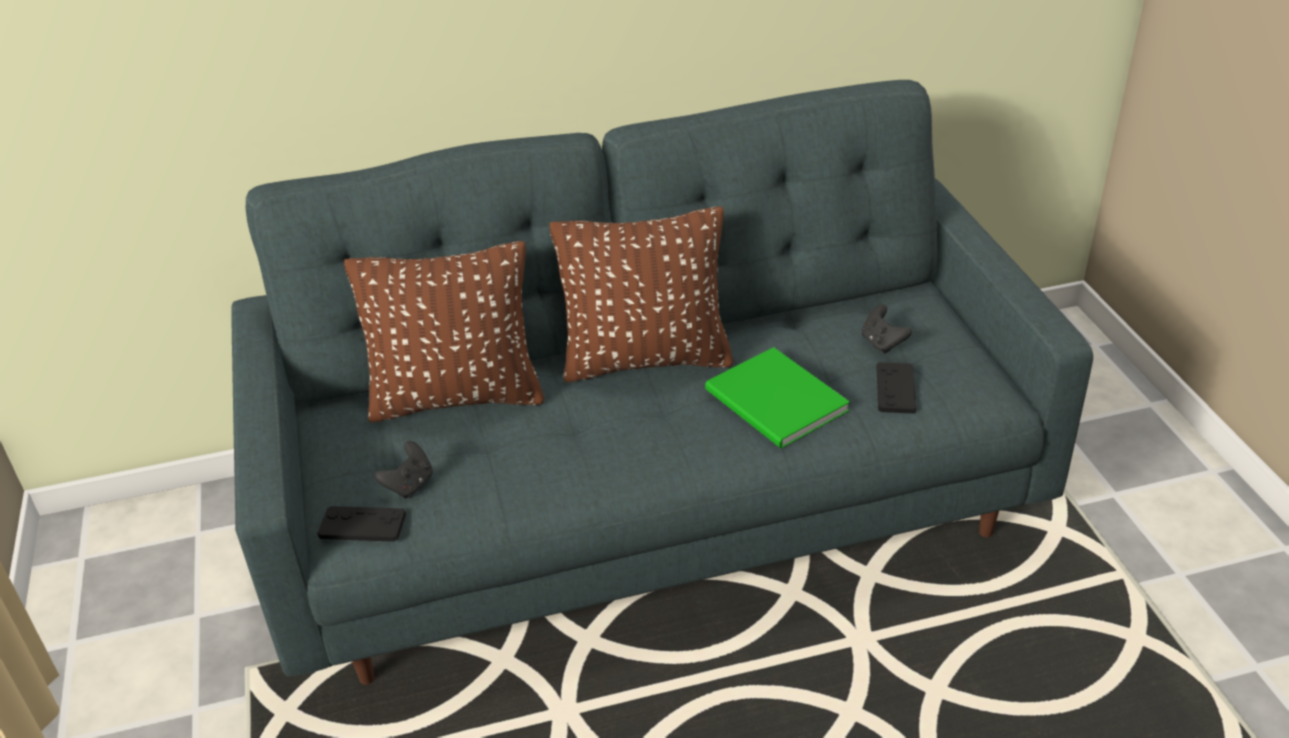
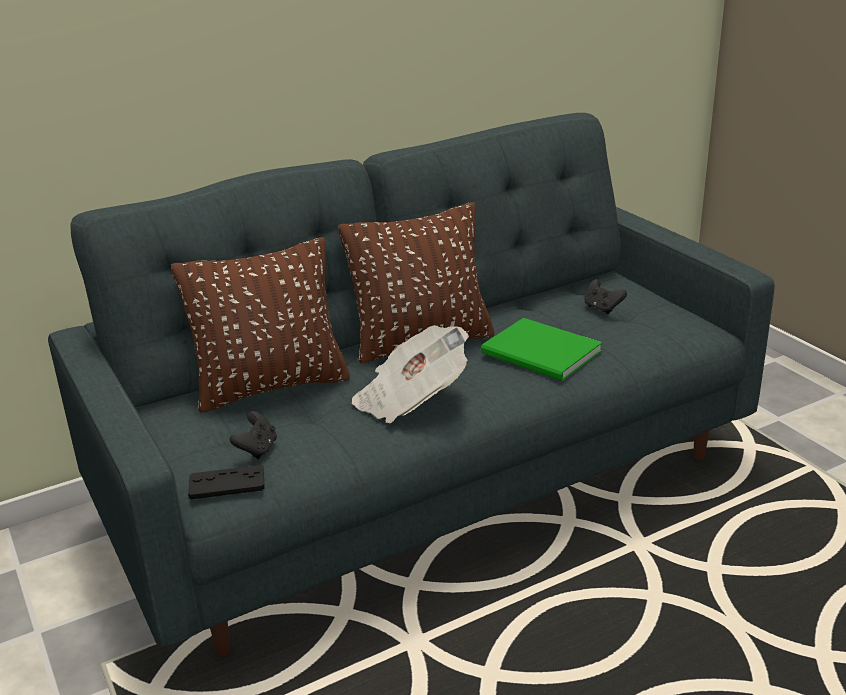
camera: 15 degrees left, 10 degrees down
(598, 445) = (411, 400): none -> newspaper
(895, 389) = (629, 333): black game controller -> none

